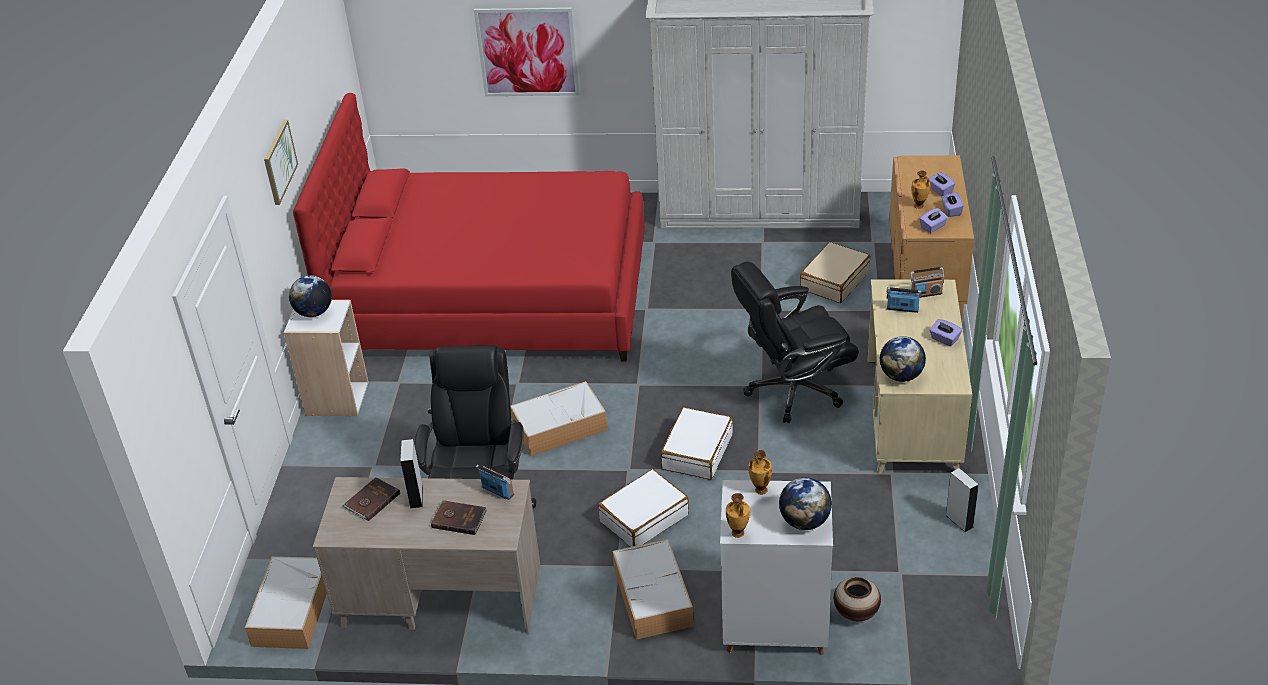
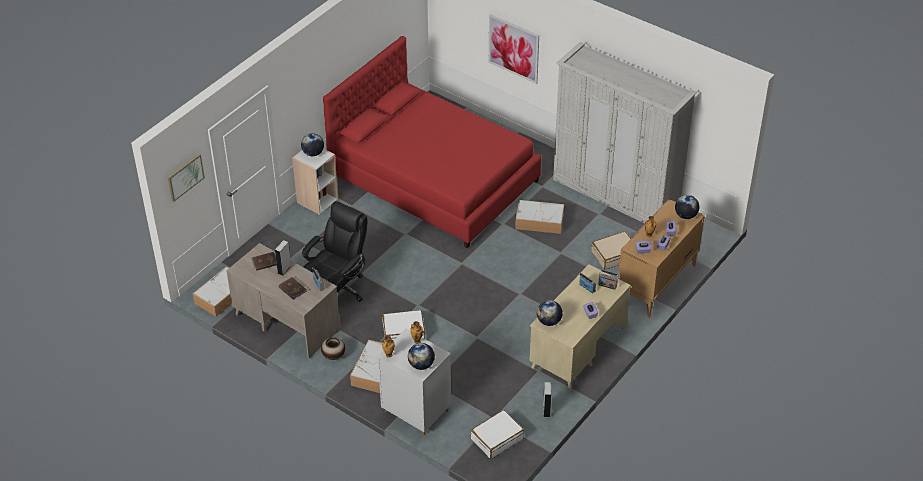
camera: 30 degrees right, 5 degrees up
(279, 161) = (323, 70): picture -> picture (185, 177)
(560, 426) = (406, 267): storage box -> storage box (540, 221)
(696, 452) = (457, 312): white suitcase -> white suitcase (496, 439)
(794, 390) = (533, 305): black office chair -> none
(856, 613) = (456, 426): vase -> vase (334, 356)
(937, 165) = (685, 215): none -> globe

